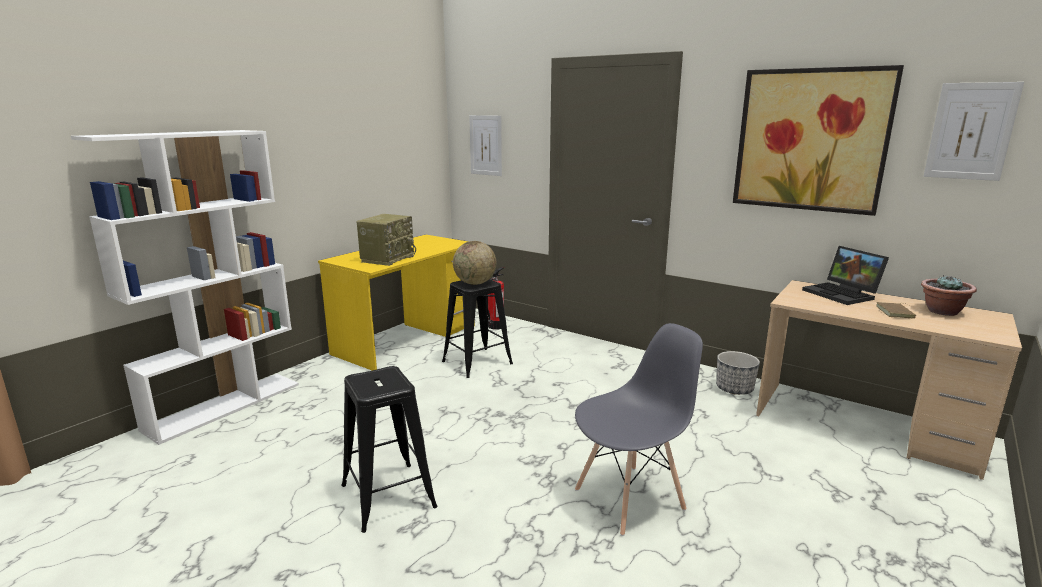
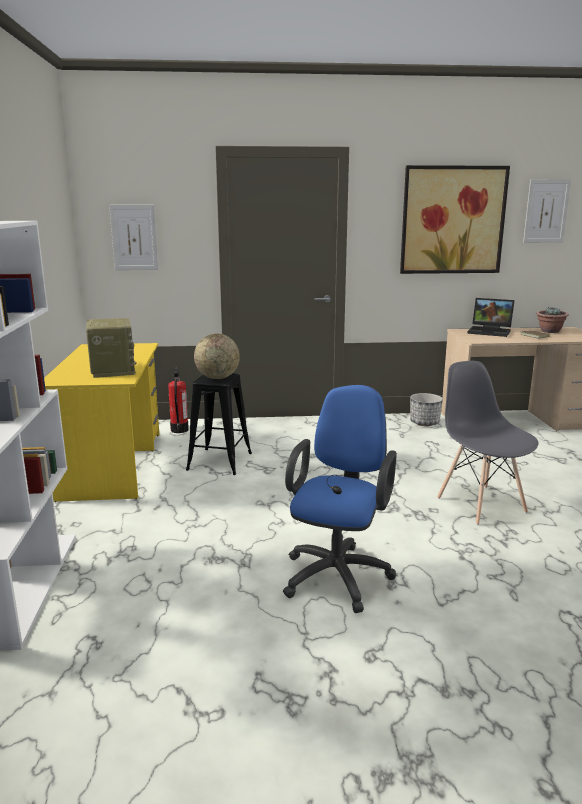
camera: 40 degrees left, 0 degrees up
(387, 495) = (338, 573): black stool -> blue office chair
(630, 499) = (480, 504): grey chair -> grey chair turned 45 degrees counterclockwise

